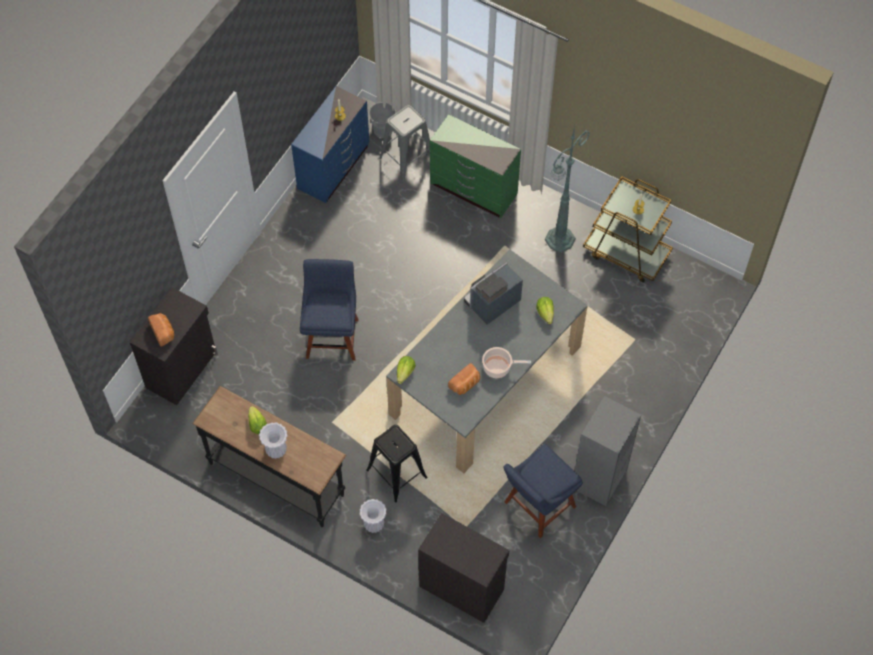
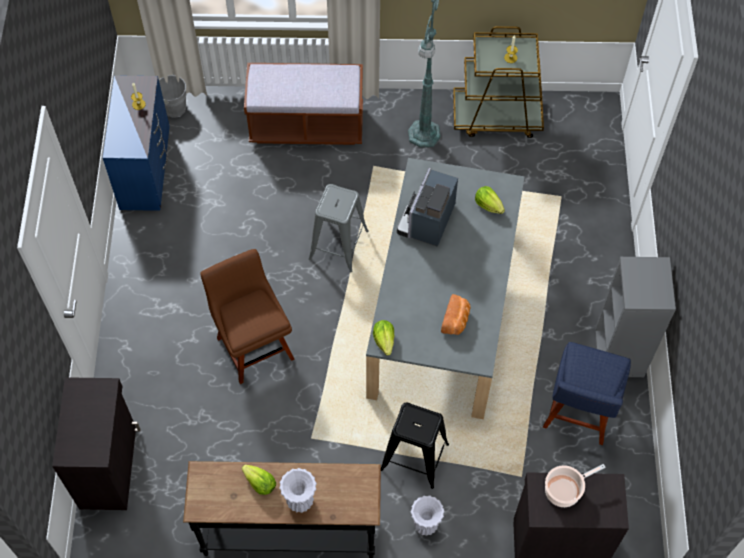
camera: 30 degrees left, 0 degrees up
(163, 332) = (86, 434): bread -> none
(332, 335) = (253, 345): blue chair -> brown chair
(407, 158) = (217, 125): grey stool -> grey stool (338, 245)
(473, 189) = (306, 125): green dresser -> brown bench
(498, 367) = (478, 285): cooking pot -> cooking pot (564, 490)

